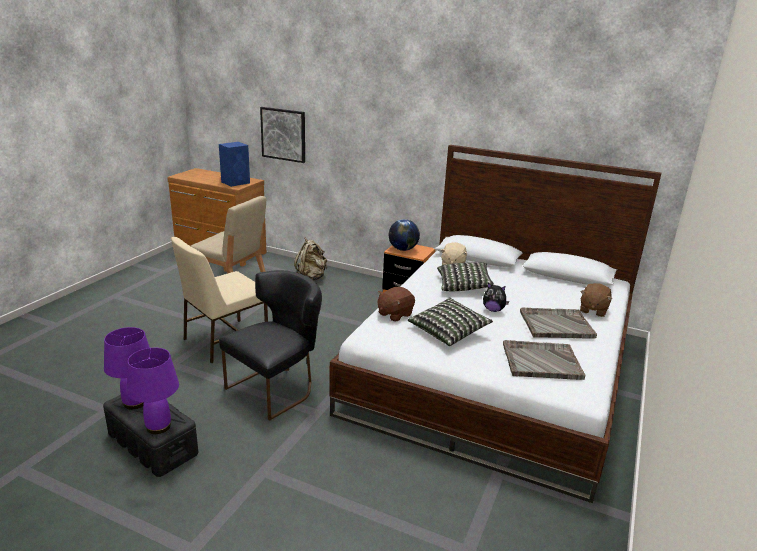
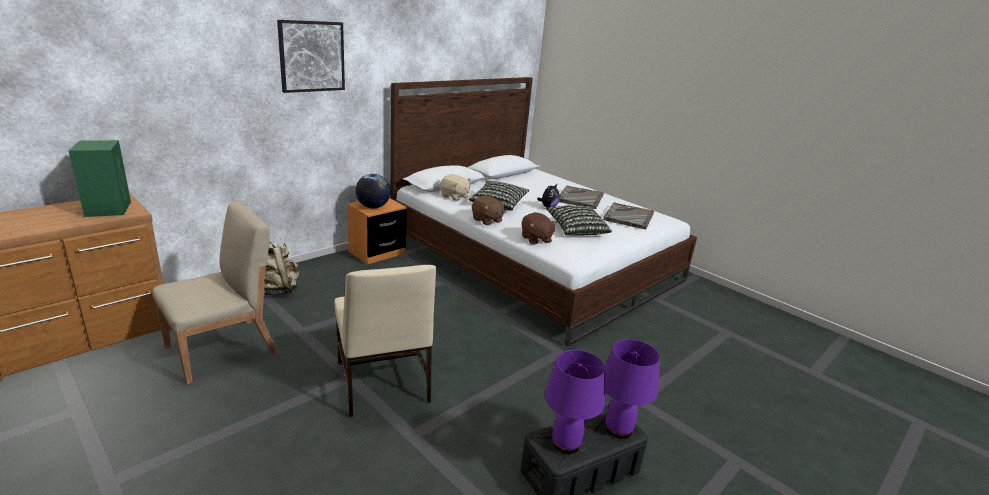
camera: 70 degrees left, 0 degrees up
(236, 182) = (108, 208): blue speaker -> green speaker
(277, 388) = (508, 365): black chair -> none
(283, 134) = (158, 112): picture -> picture (311, 56)
(593, 310) = (562, 184): brown plush toy -> brown plush toy (487, 220)

